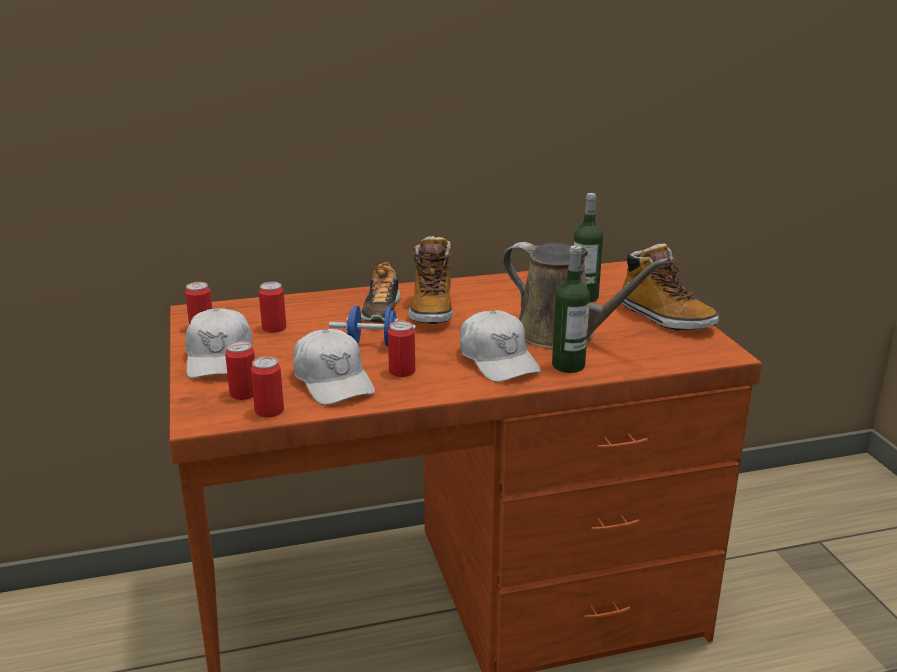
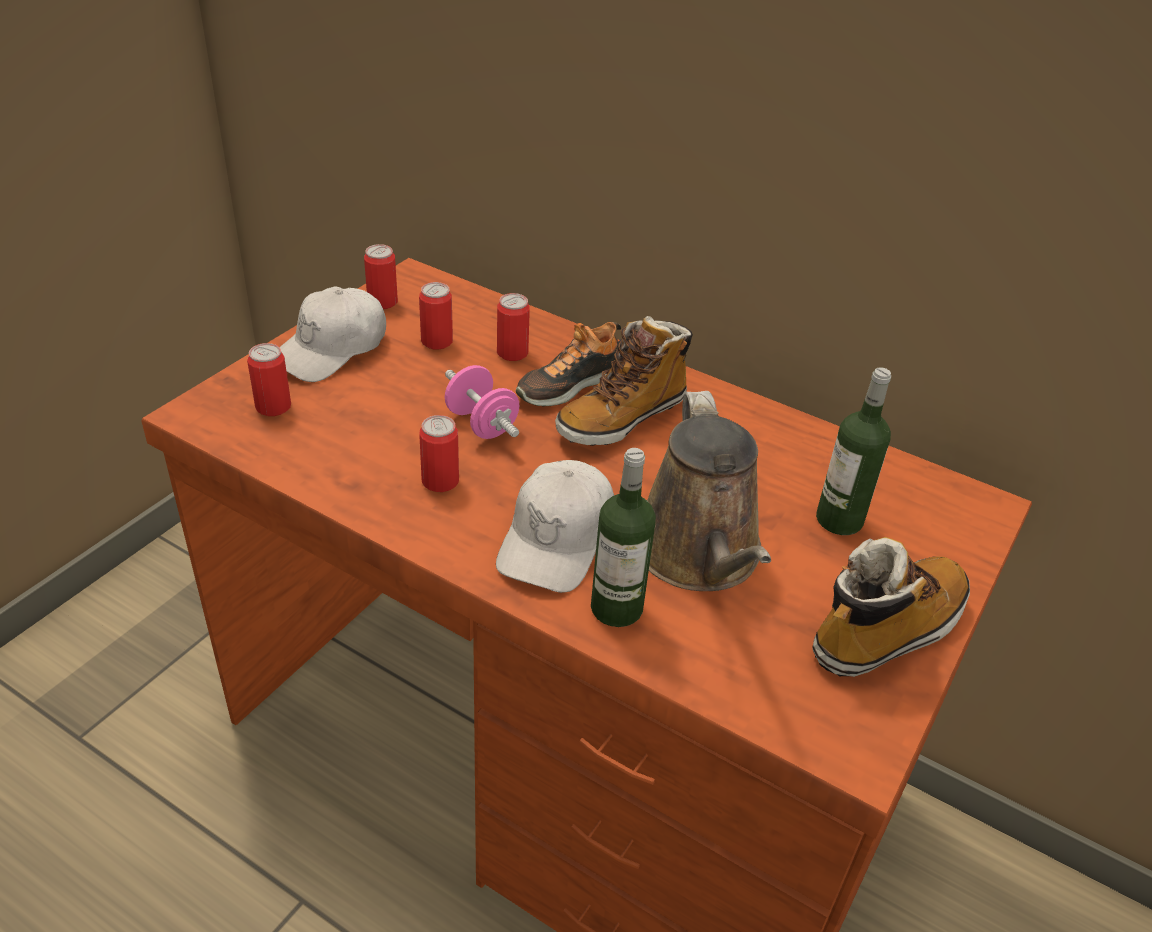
camera: 45 degrees right, 15 degrees up
(269, 411) = (254, 443): can -> can (512, 353)
(333, 381) = (363, 446): white cap -> none
(373, 344) = (482, 424): blue dumbbell -> pink dumbbell
(664, 318) = (887, 630): boot -> boot turned 135 degrees counterclockwise

